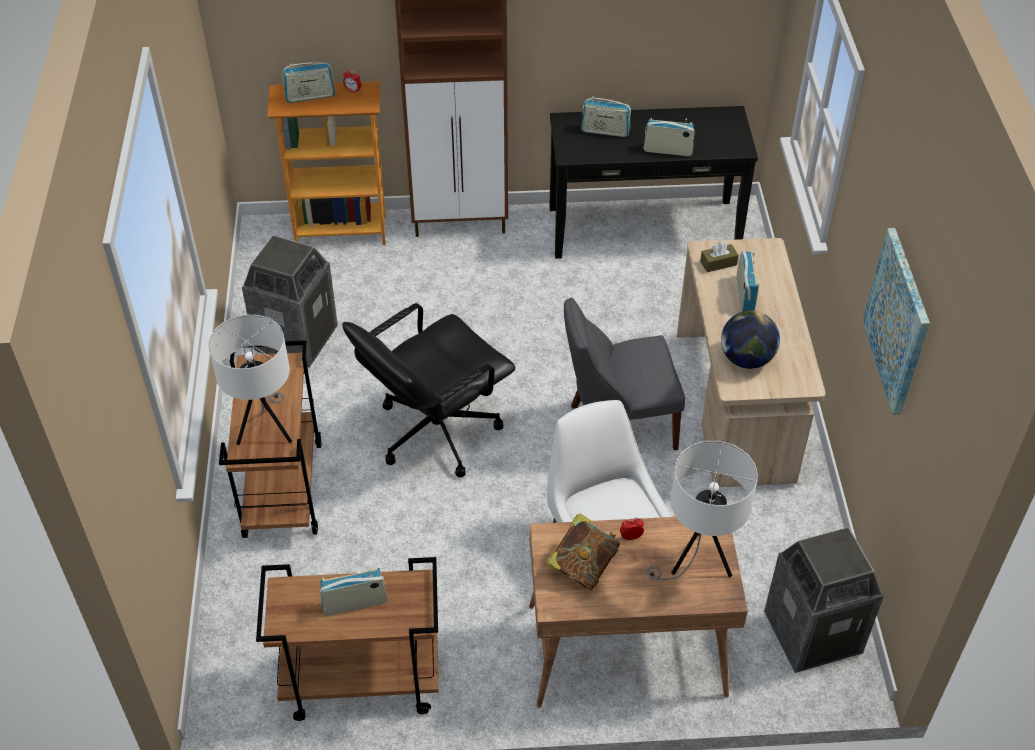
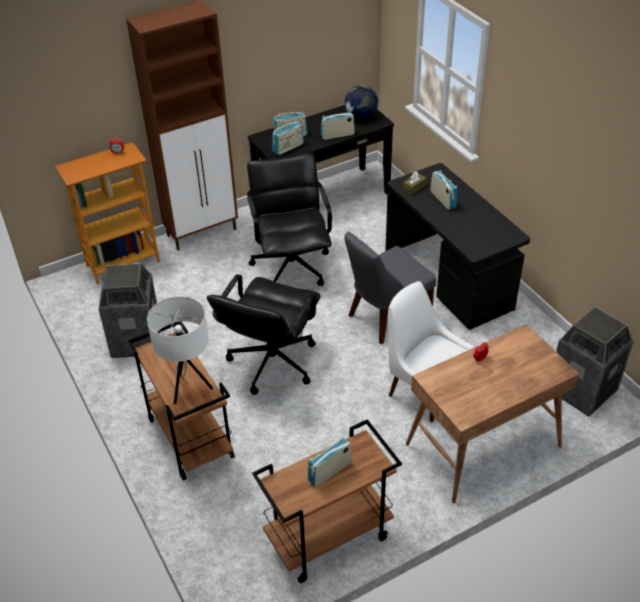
camera: 25 degrees left, 5 degrees down
(310, 96) = (89, 164): radio -> radio (288, 148)
(542, 310) = (292, 266): none -> black office chair
(582, 566) = (463, 387): book -> none
(697, 562) = (529, 358): white table lamp -> none
(737, 406) = (449, 279): beige desk -> black desk
(746, 359) = (471, 234): globe -> globe (361, 116)
(898, 321) = (585, 163): picture -> none

